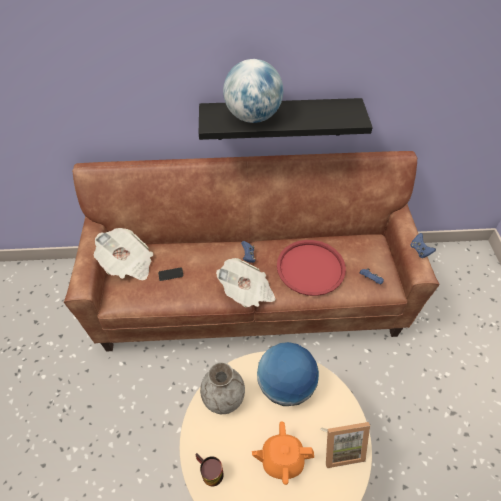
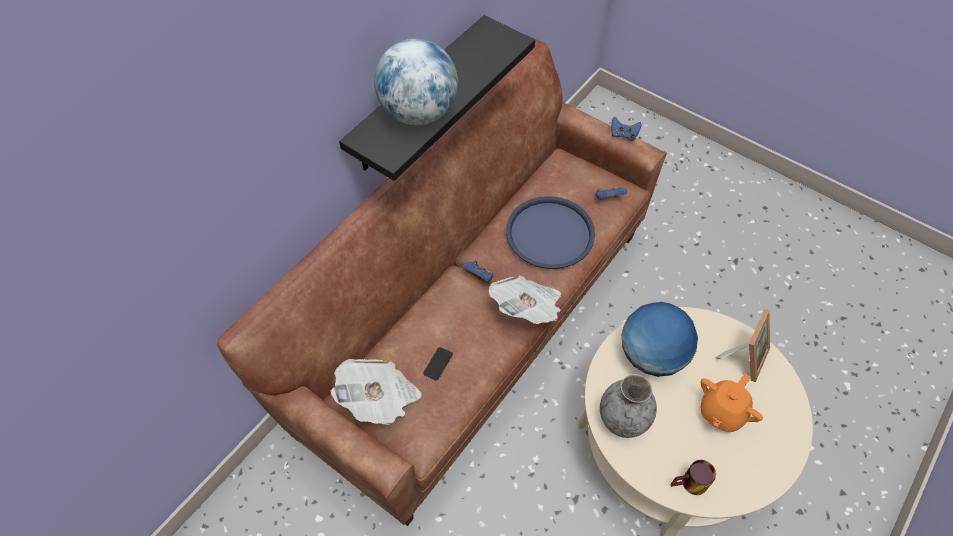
camera: 50 degrees left, 5 degrees up
(310, 268) = (550, 233): red tray -> blue tray

